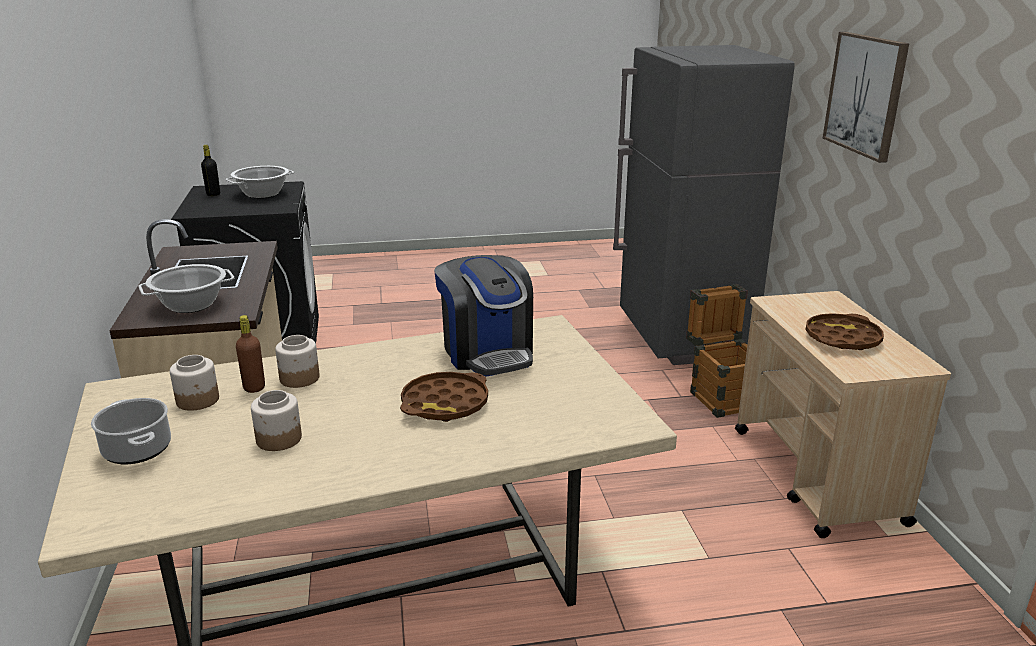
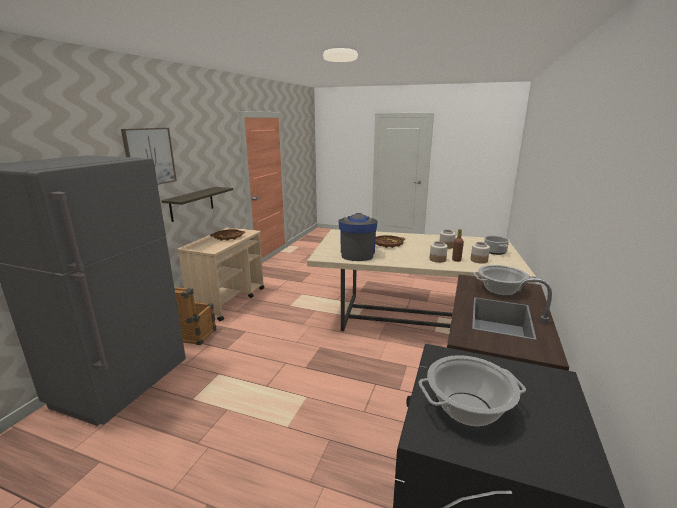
camera: 150 degrees left, 5 degrees down
(213, 194) = (553, 438): black bottle -> none
(903, 237) = (192, 203): none -> shelf

